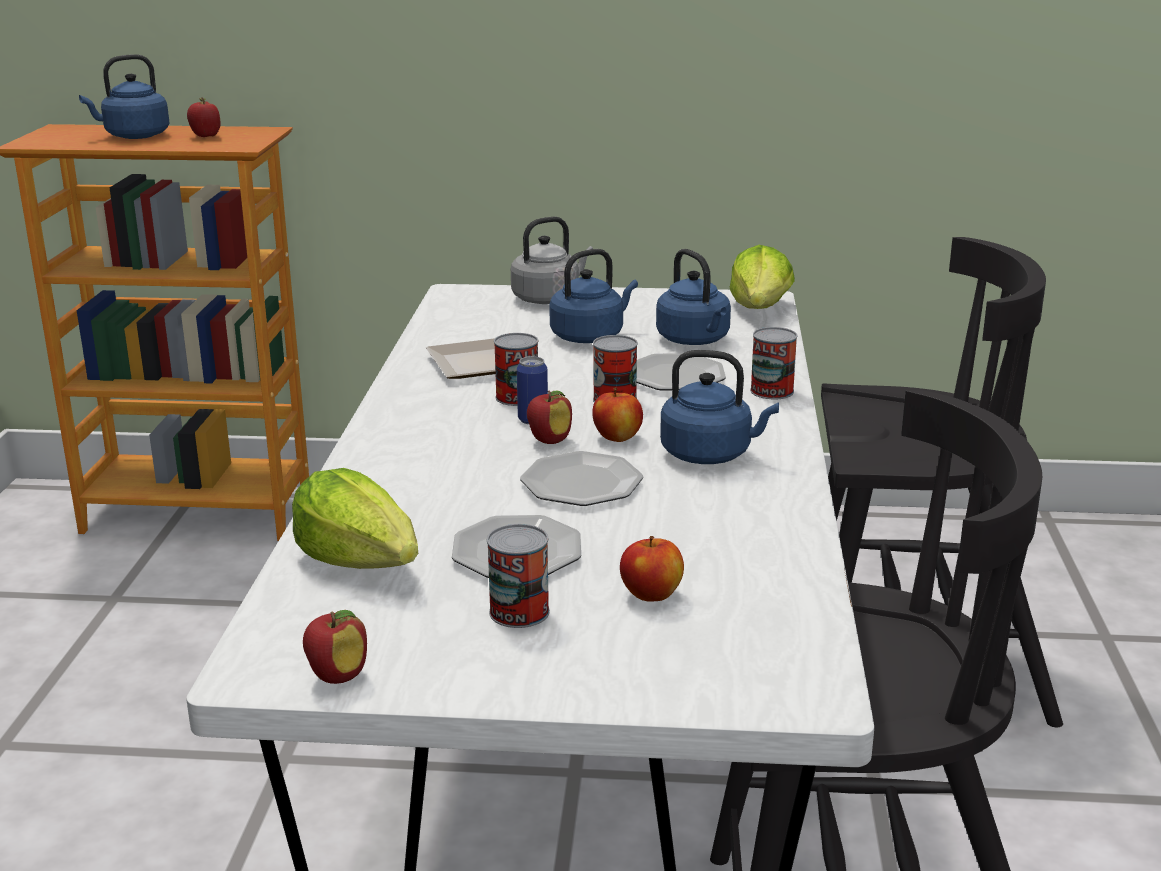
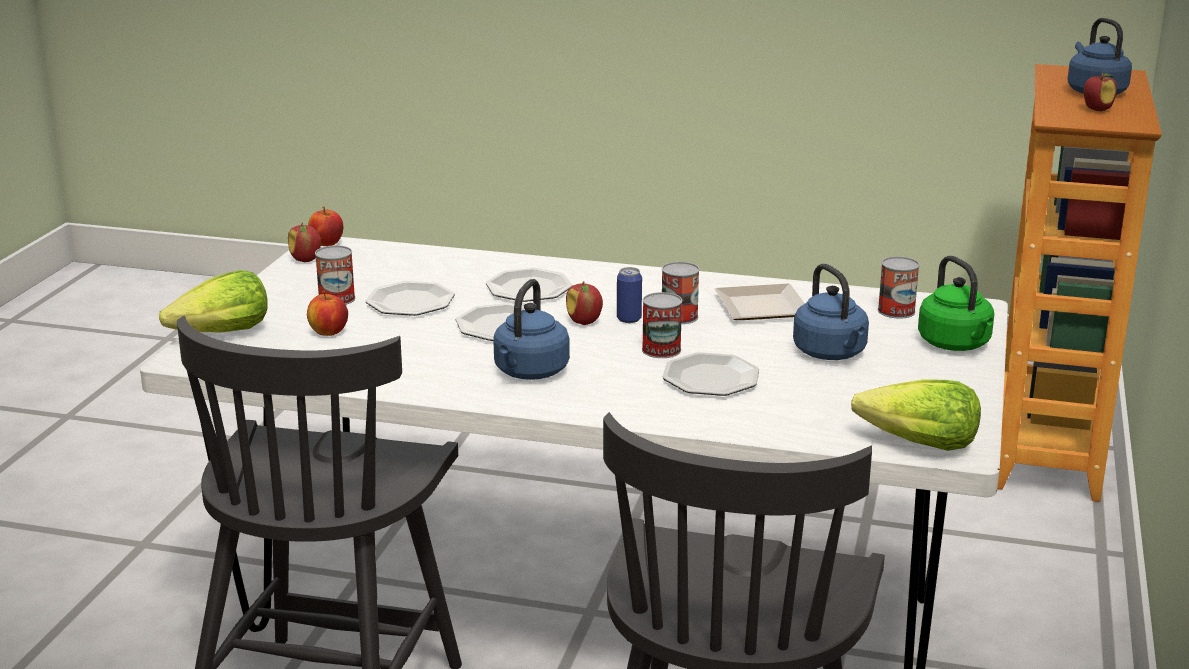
camera: 100 degrees right, 0 degrees up
(361, 561) = (427, 265): lettuce -> lettuce (222, 334)
(446, 480) = (529, 289): none -> plate
(549, 298) = (956, 345): grey kettle -> green kettle
(617, 437) = (579, 344): apple -> apple (326, 243)
(695, 340) = (812, 398): blue kettle -> none
(772, 391) = (661, 415): can -> can (896, 311)

